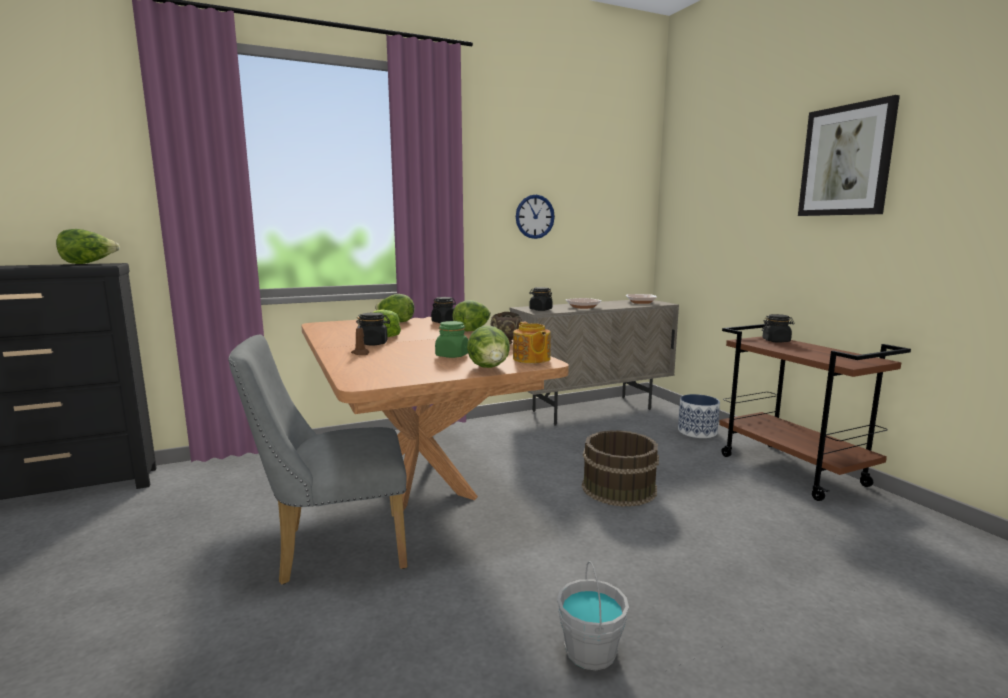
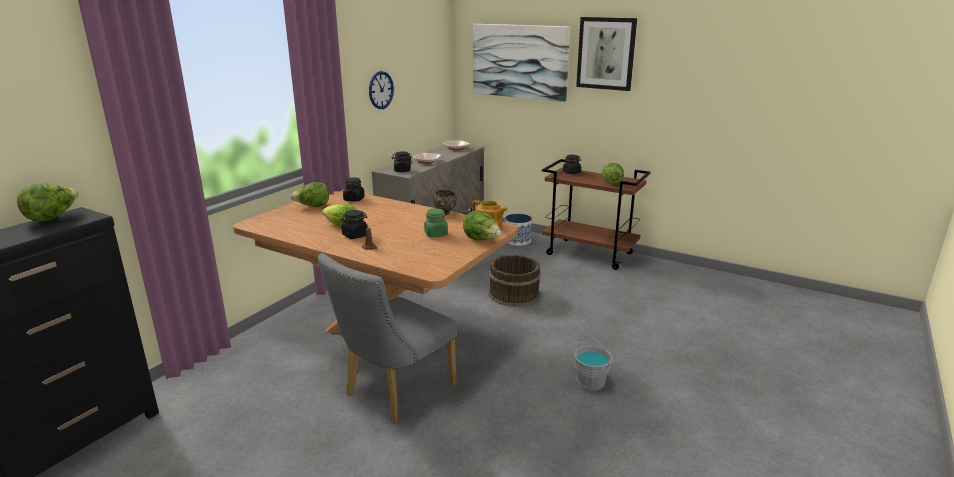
camera: 35 degrees left, 10 degrees up
(472, 330) = (395, 204): lettuce -> lettuce (611, 182)
(729, 190) = (519, 61): none -> picture

